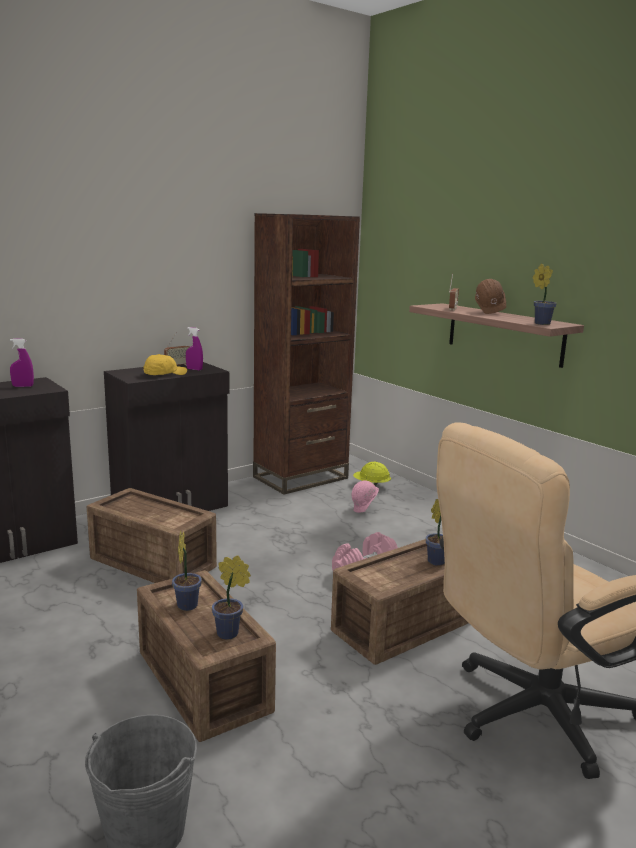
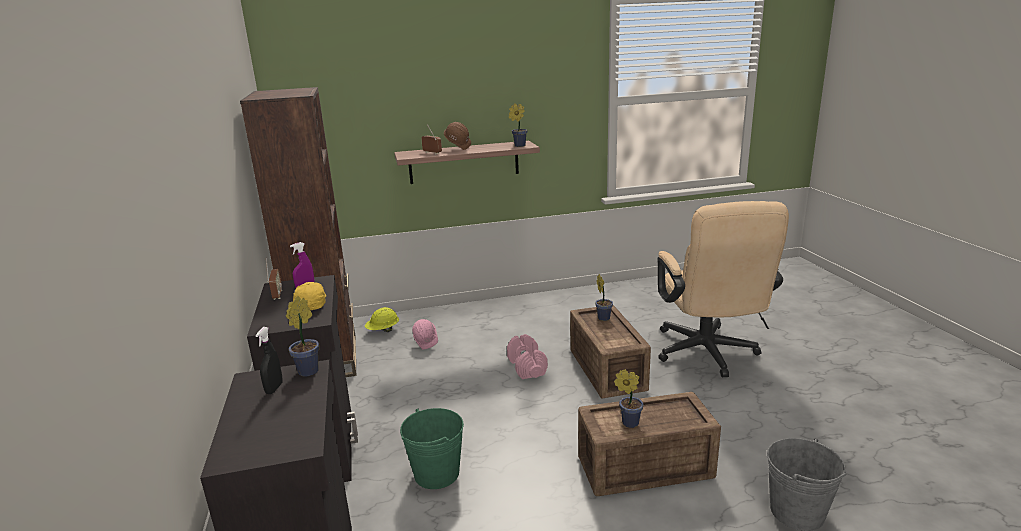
camera: 65 degrees left, 5 degrees up
(23, 386) = (274, 388): purple spray bottle -> black spray bottle
(153, 561) = (436, 473): crate -> green bucket
(230, 634) = (676, 409): potted plant -> potted plant (310, 370)

